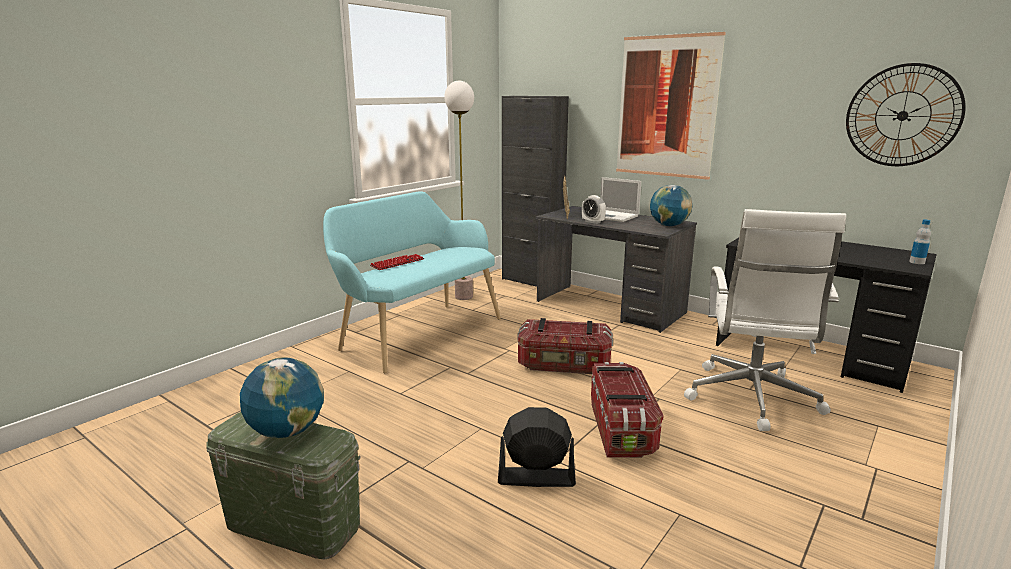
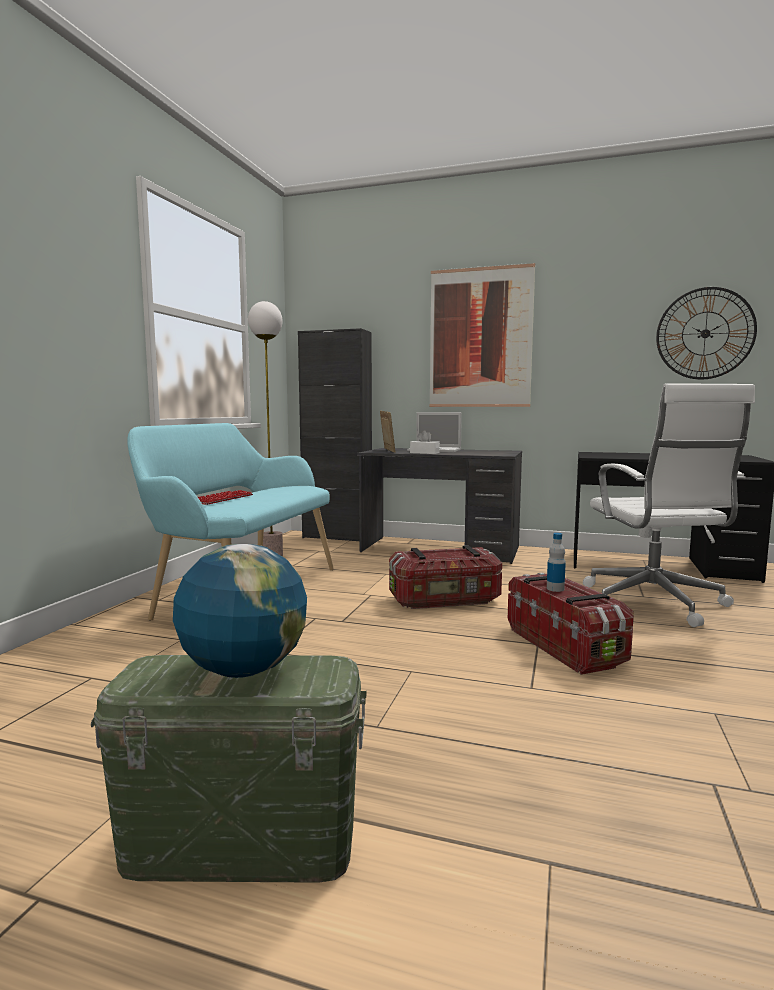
camera: 20 degrees left, 10 degrees down
(536, 477) = (527, 708): black fan -> none
(593, 222) = (424, 453): alarm clock -> white tissue box
(669, 225) = (502, 452): globe -> none
(917, 262) = (750, 458): bottle -> bottle (555, 589)

